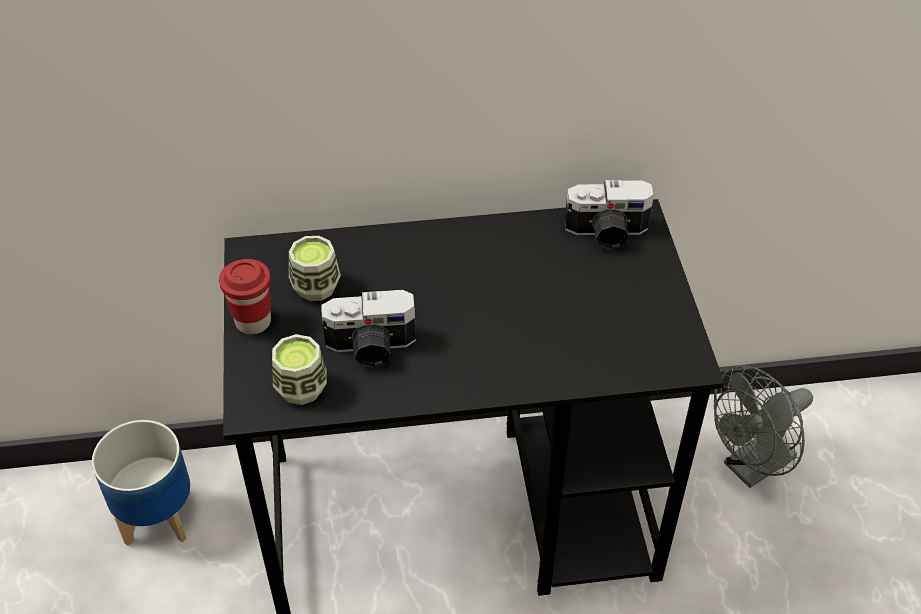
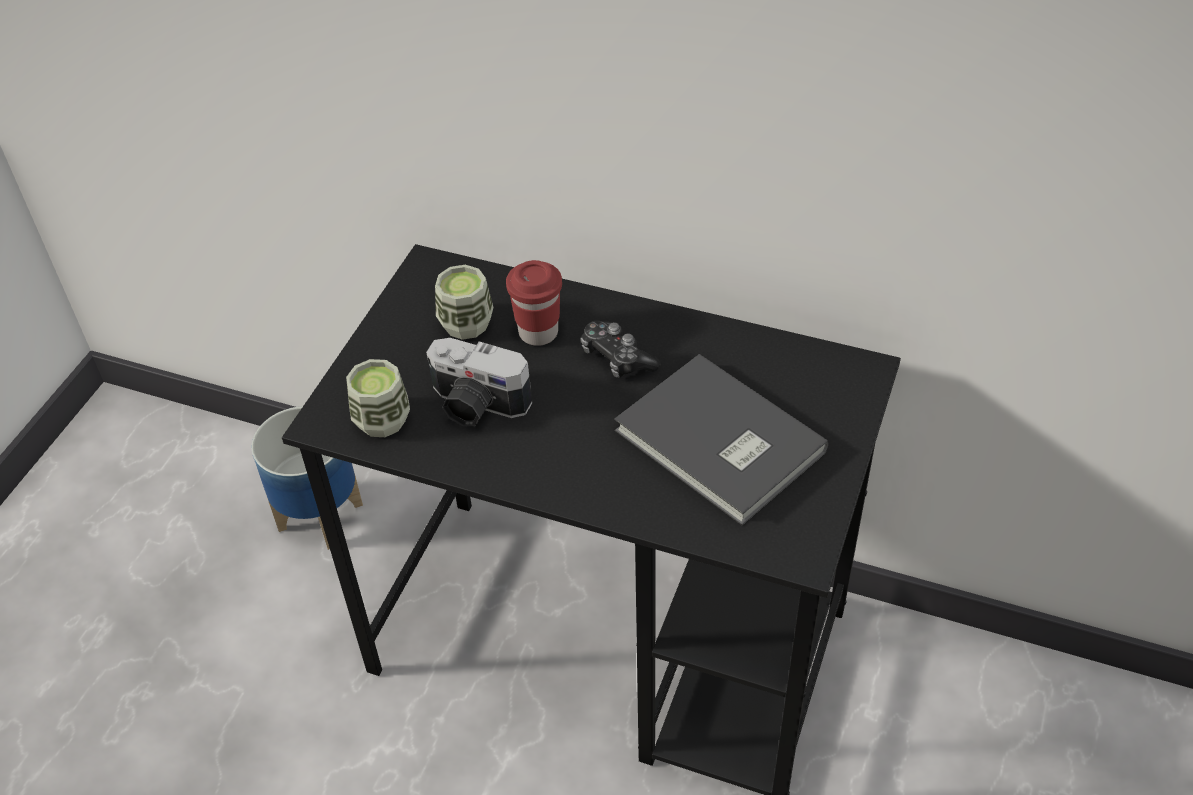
camera: 30 degrees right, 0 degrees up
(253, 322) = (383, 337): red cup -> red cup (538, 332)
(455, 271) = (617, 358): none -> game controller
(577, 308) = (718, 445): none -> grey book
(607, 233) = (811, 375): camera -> none
(751, 467) = (971, 731): grey fan -> none

